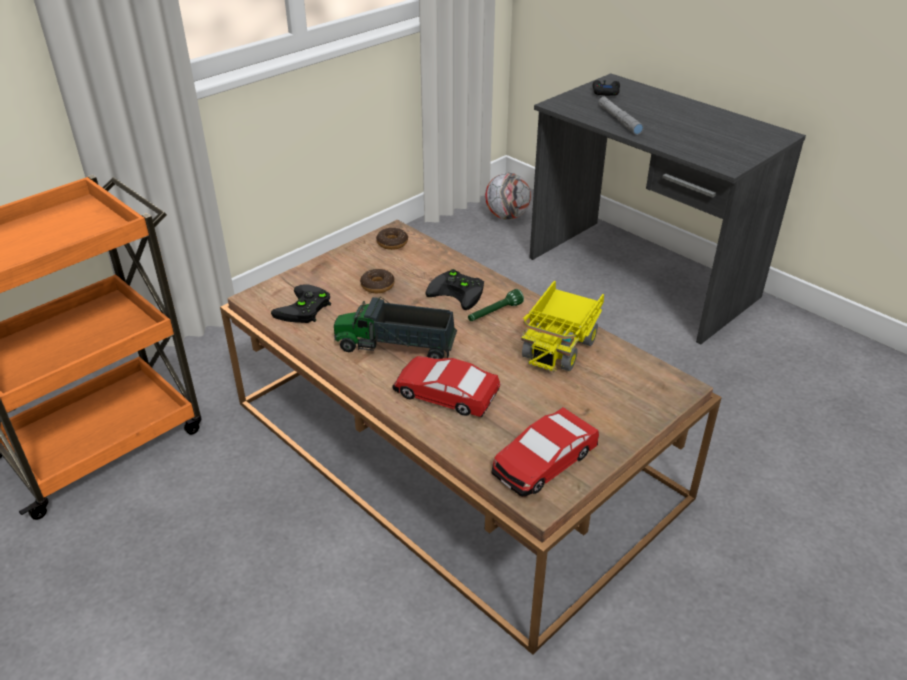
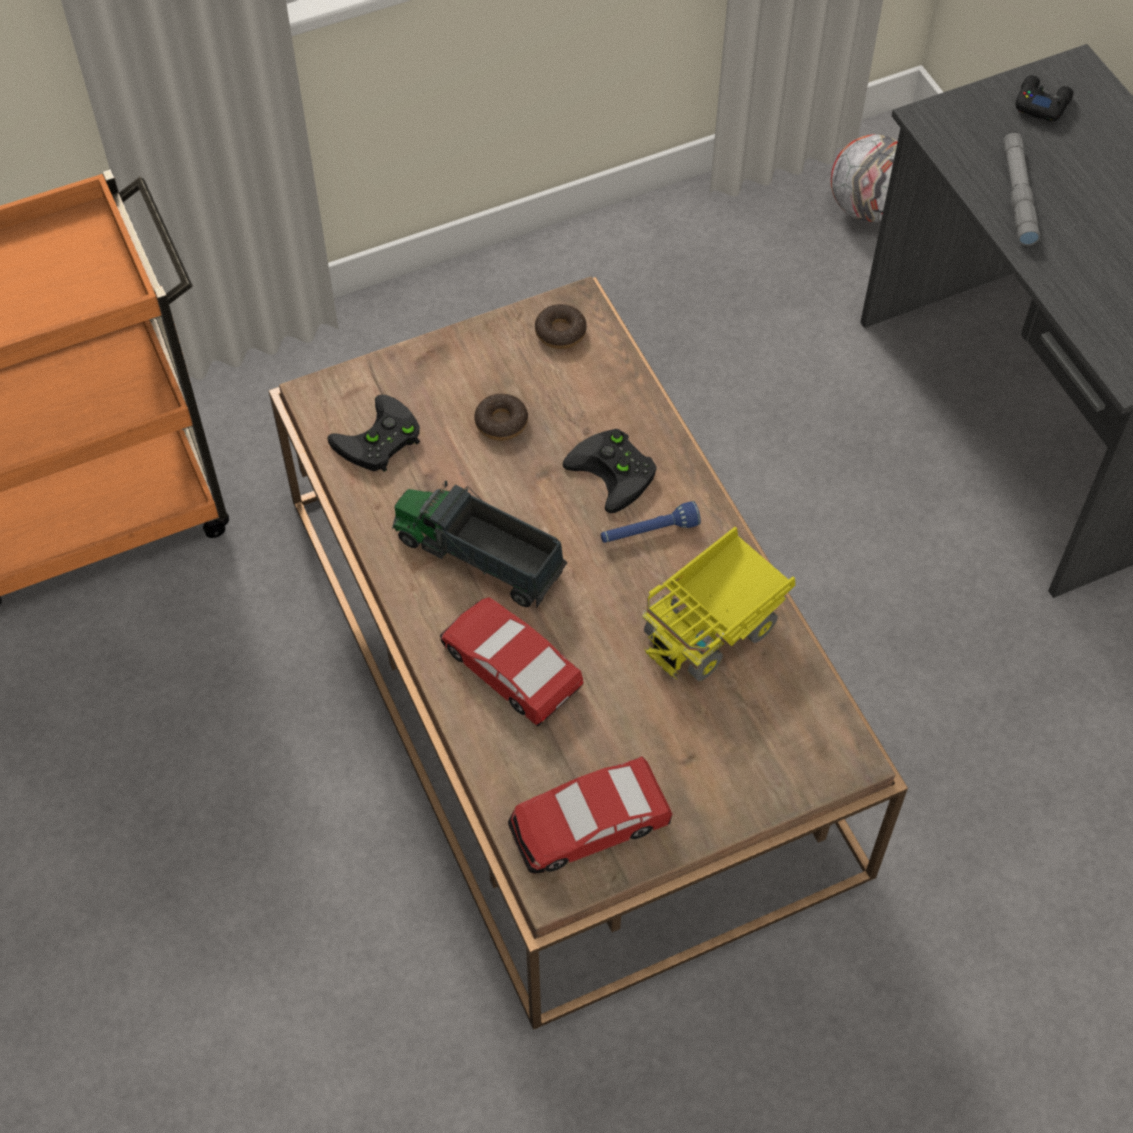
camera: 20 degrees right, 20 degrees up
(494, 313) = (648, 532): green flashlight -> blue flashlight

